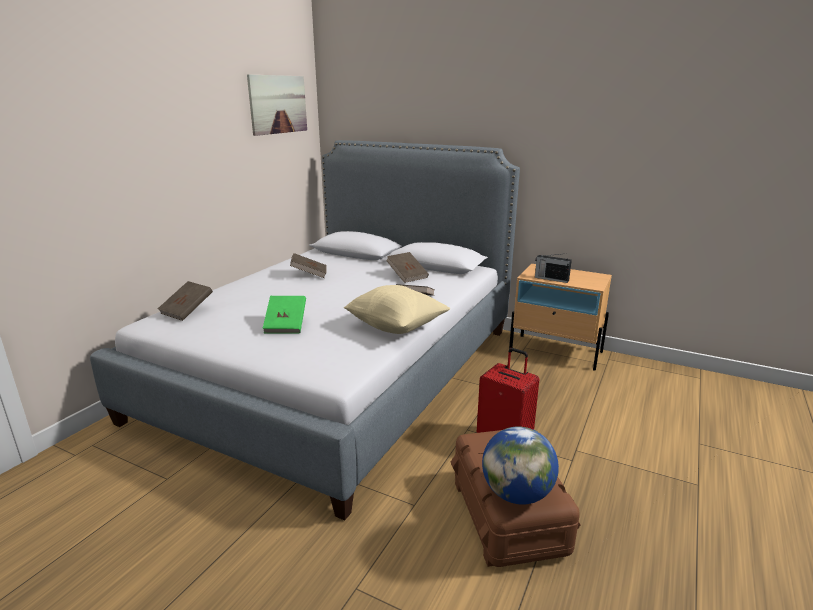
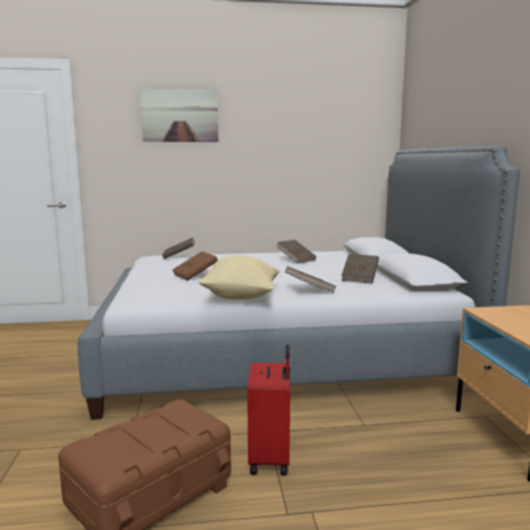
camera: 55 degrees right, 10 degrees down
(278, 104) = (343, 116): picture -> picture (180, 116)
(286, 325) = (195, 275): green book -> brown book
(516, 494) = (103, 446): globe -> none
(551, 279) = (501, 320): radio -> none

